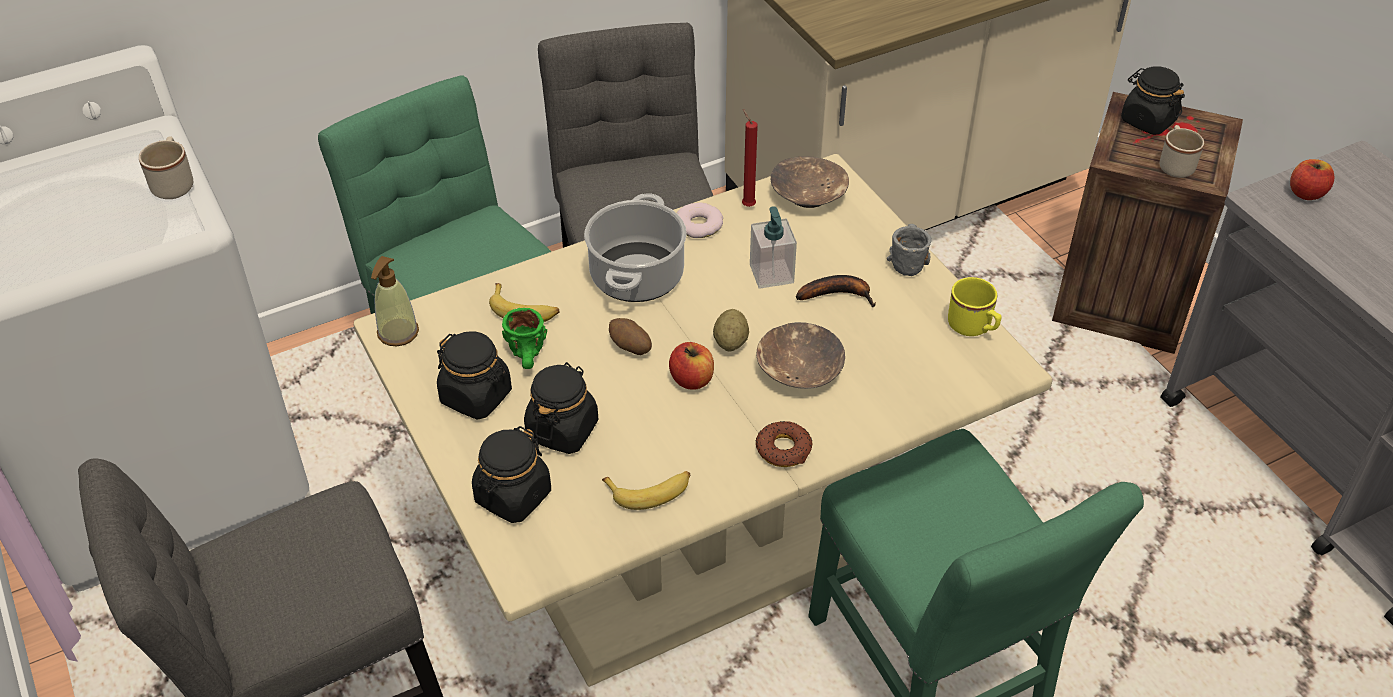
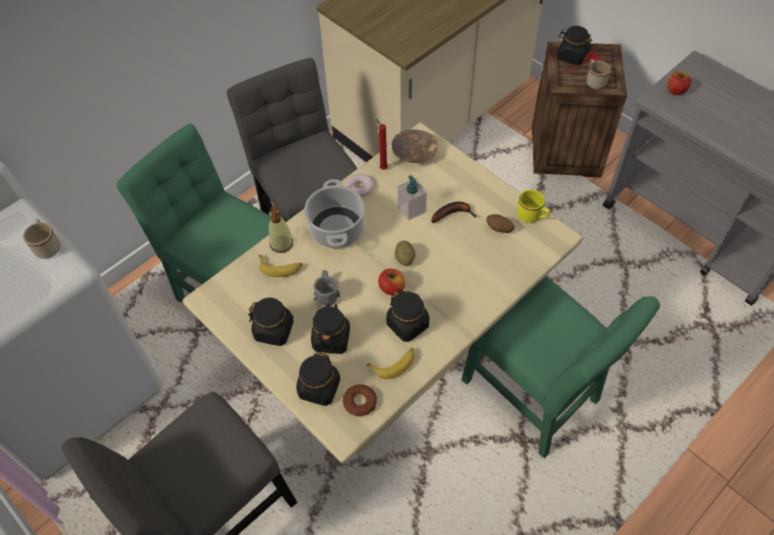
camera: 15 degrees left, 10 degrees up
(398, 333) = (212, 301): soap dispenser -> soap dispenser (281, 244)
(529, 357) = (295, 297): green mug -> none
(630, 347) = (350, 276): potato -> potato (499, 229)
(696, 439) = (408, 325): none -> black jar
(784, 449) = (457, 318): donut -> donut (360, 402)
(798, 368) = (447, 266): brown bowl -> none
(906, 259) = (481, 182): grey mug -> grey mug (325, 293)

